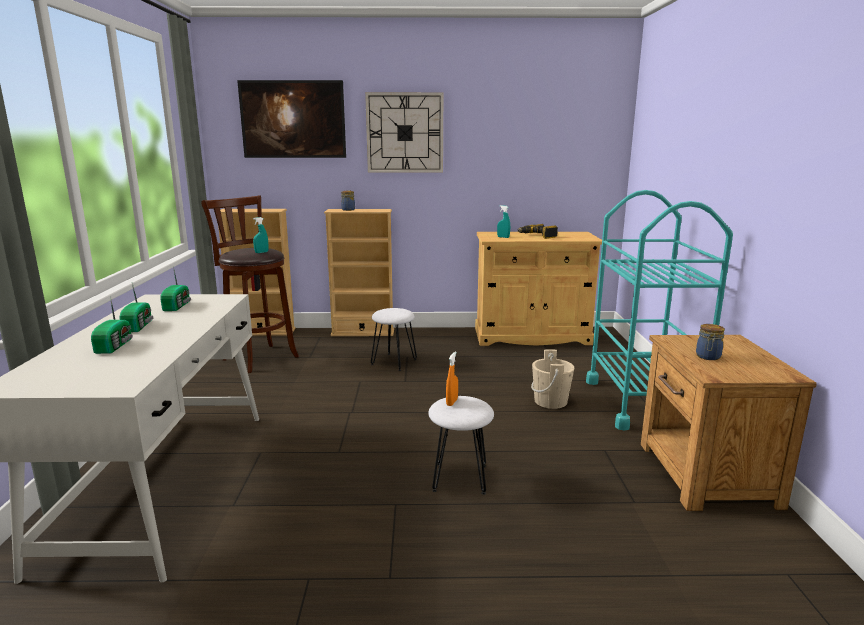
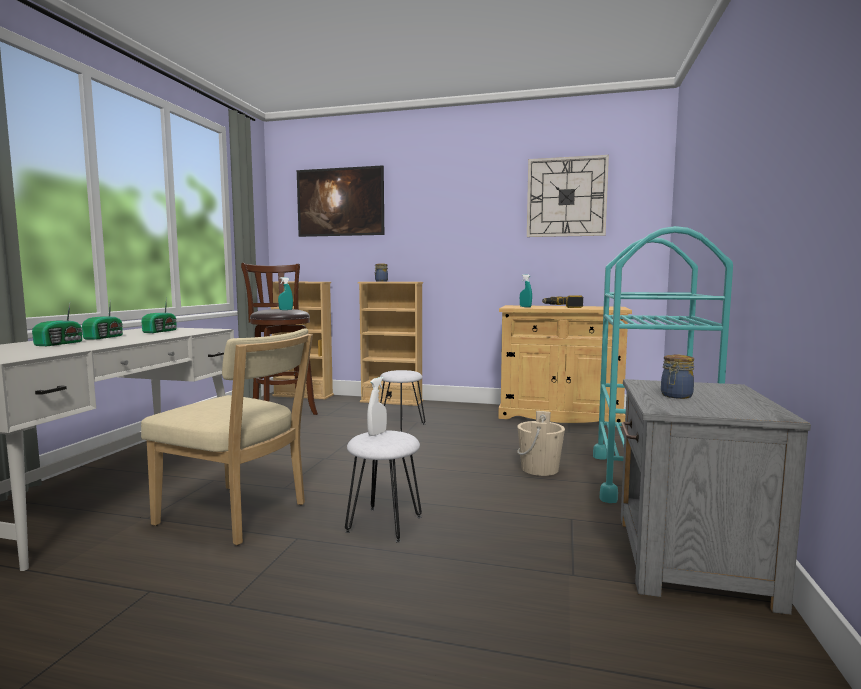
camera: 15 degrees right, 10 degrees down
(321, 489) = (237, 515): none -> beige chair
(405, 133) = (437, 210): wall clock -> wall clock (566, 197)
(452, 402) = (377, 433): orange spray bottle -> white spray bottle
(706, 475) = (689, 560): brown nightstand -> grey nightstand

